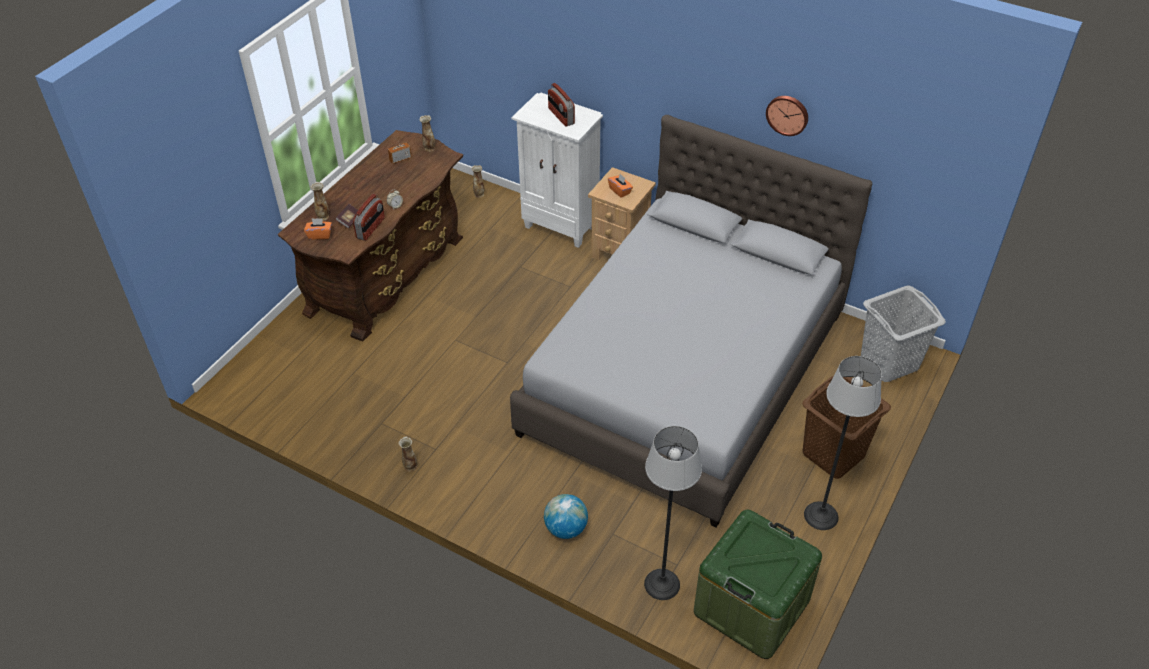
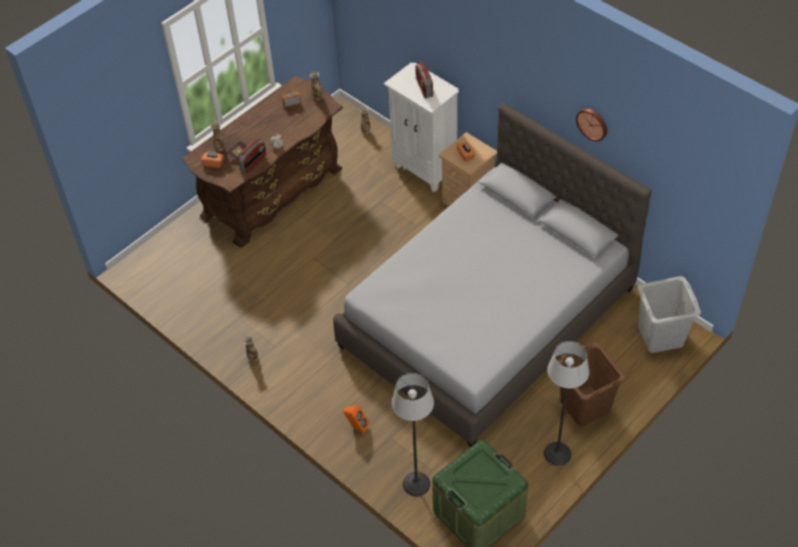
camera: 15 degrees right, 5 degrees up
(566, 528) = (356, 427): globe -> orange speaker

